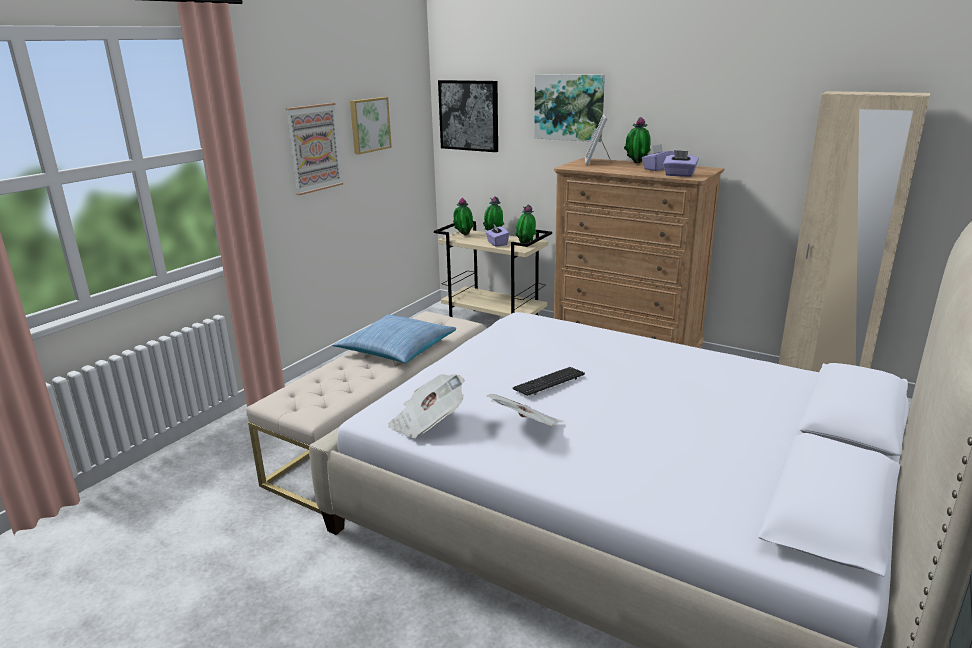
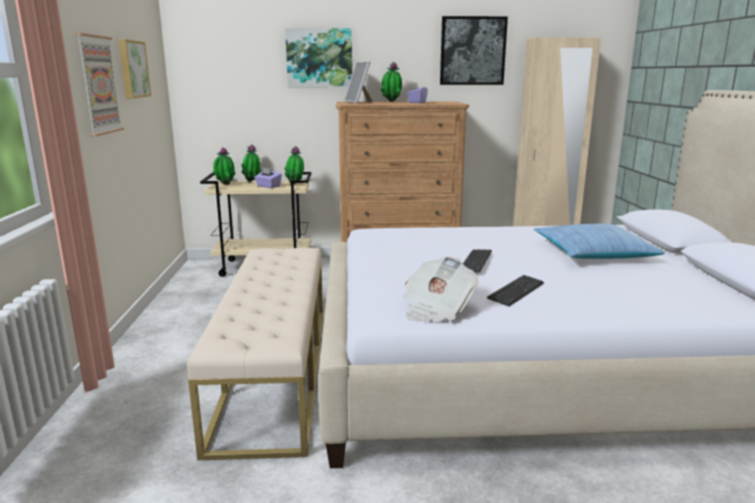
camera: 35 degrees left, 5 degrees down
(396, 348) = (274, 278): pillow -> pillow (592, 253)
(469, 115) = (212, 69): picture -> picture (472, 51)
(526, 428) = (516, 292): newspaper -> keyboard
(679, 175) = (444, 103): purple tissue box -> none

